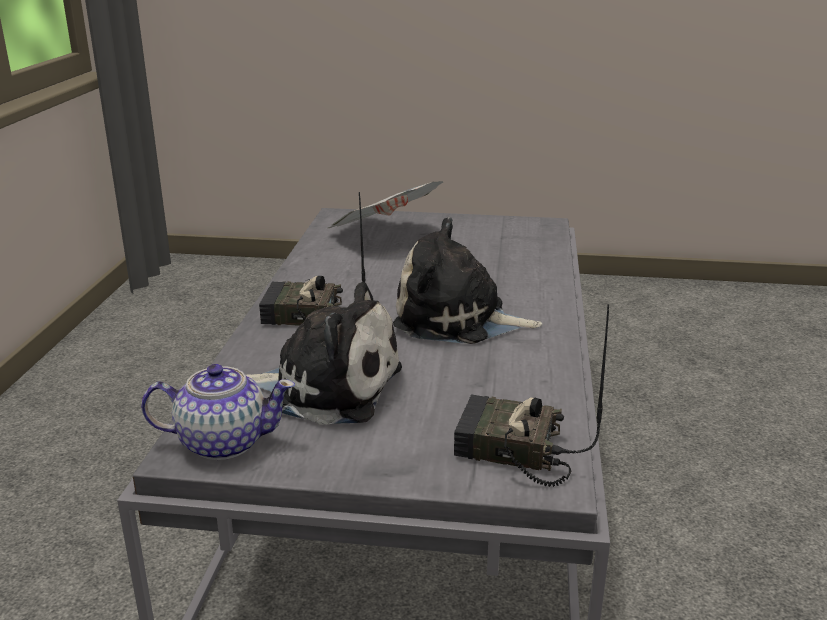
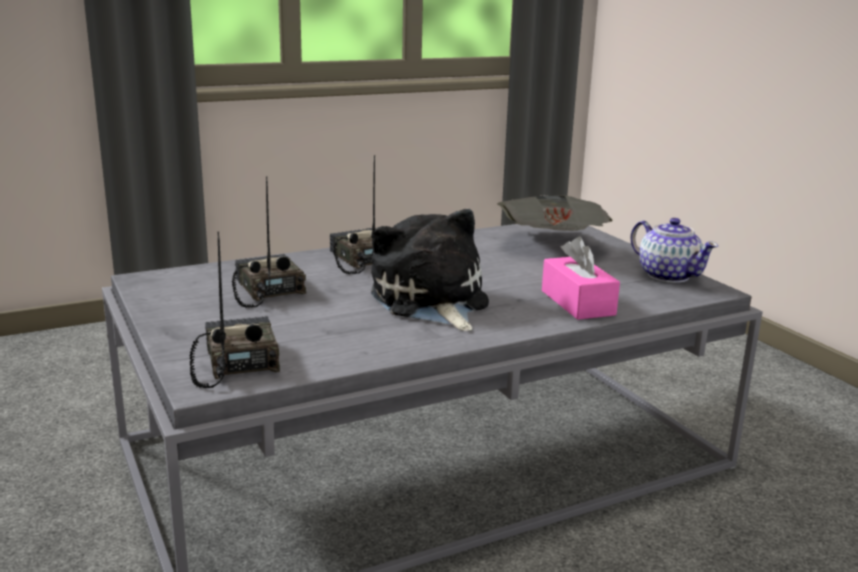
camera: 55 degrees right, 5 degrees down
(222, 442) = (164, 283): teapot -> teapot (668, 275)
(327, 387) = (265, 290): plush toy -> radio
(523, 270) = (577, 303): none -> pink tissue box

